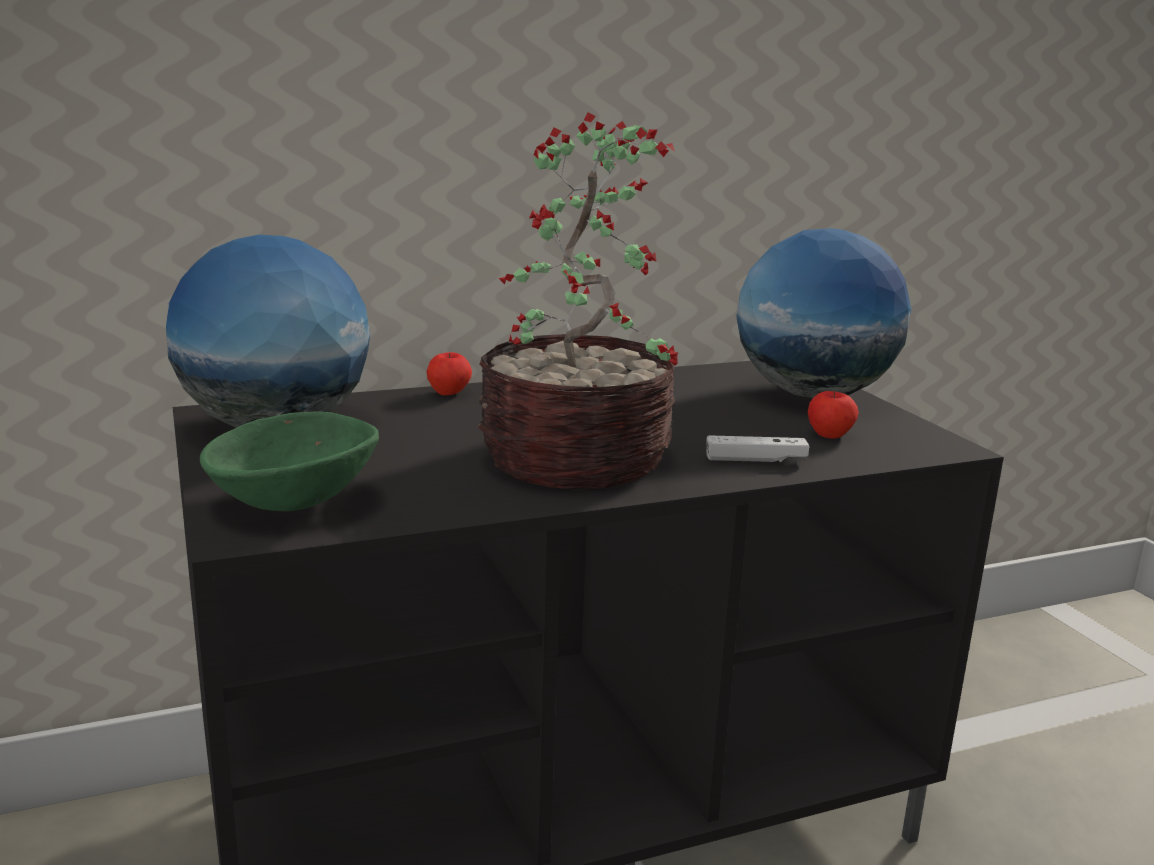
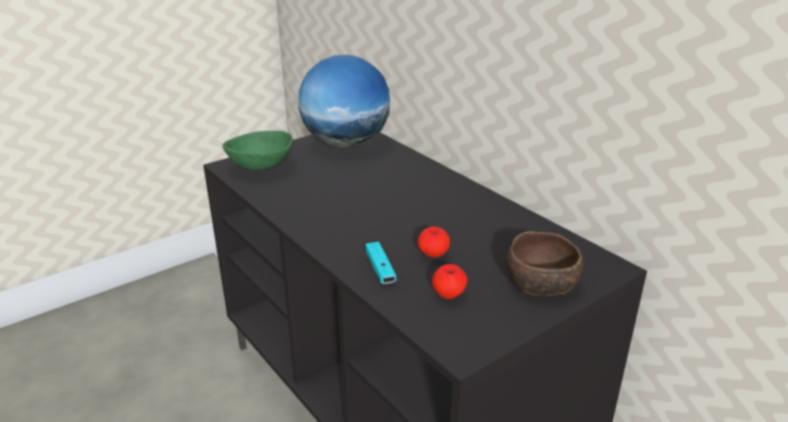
camera: 75 degrees right, 10 degrees up
(449, 393) = (427, 168): apple -> apple (433, 255)
(578, 460) = (345, 216): potted plant -> none
(755, 460) = (380, 269): white game controller -> turquoise game controller
(812, 394) = (542, 284): globe -> brown bowl

